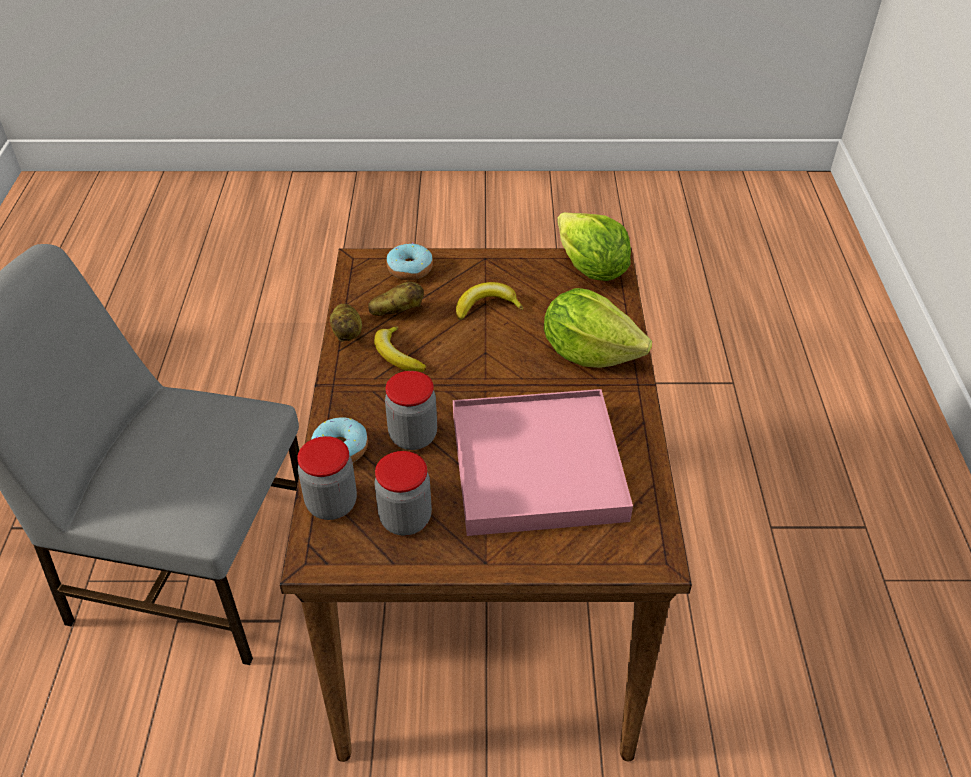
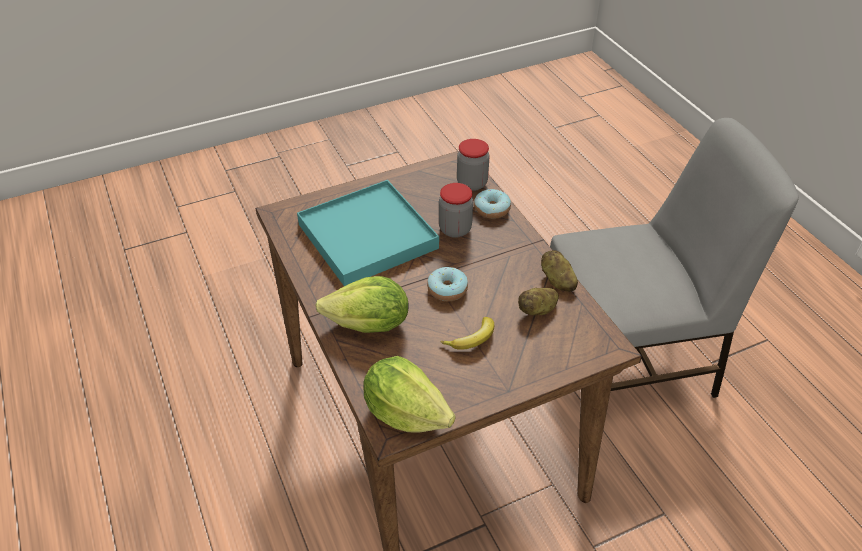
camera: 155 degrees right, 0 degrees up
(397, 355) = (508, 275): banana -> none
(405, 519) = (426, 189): jar -> none
(410, 269) = (562, 354): donut -> donut (447, 289)
(537, 466) = (367, 237): pink tray -> turquoise tray

